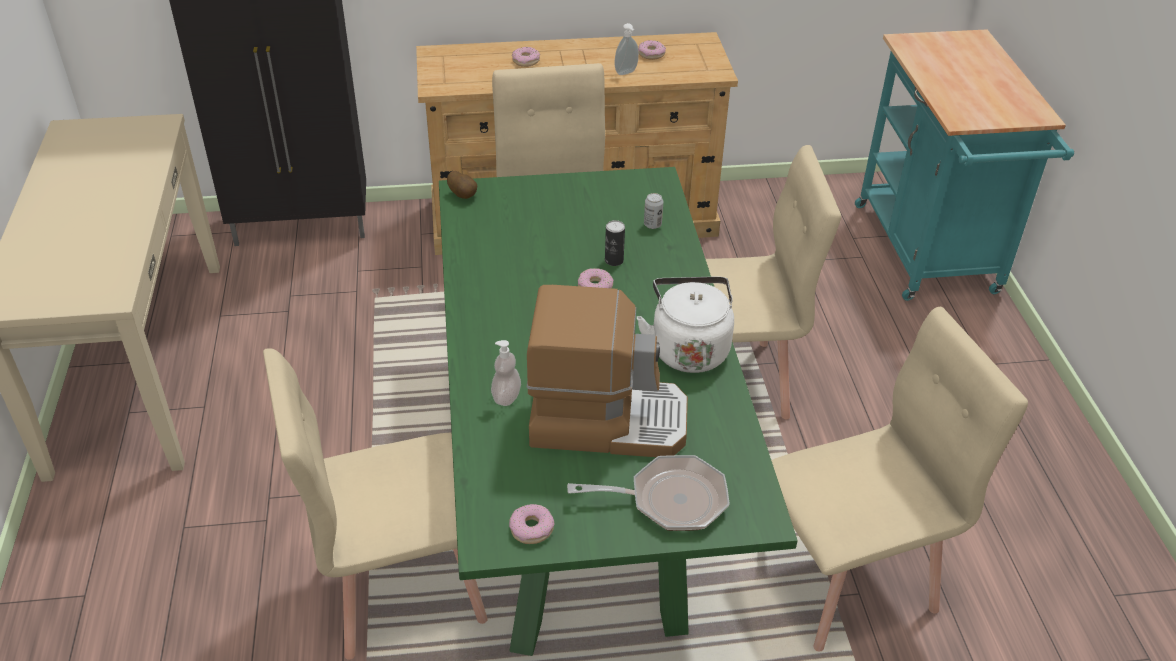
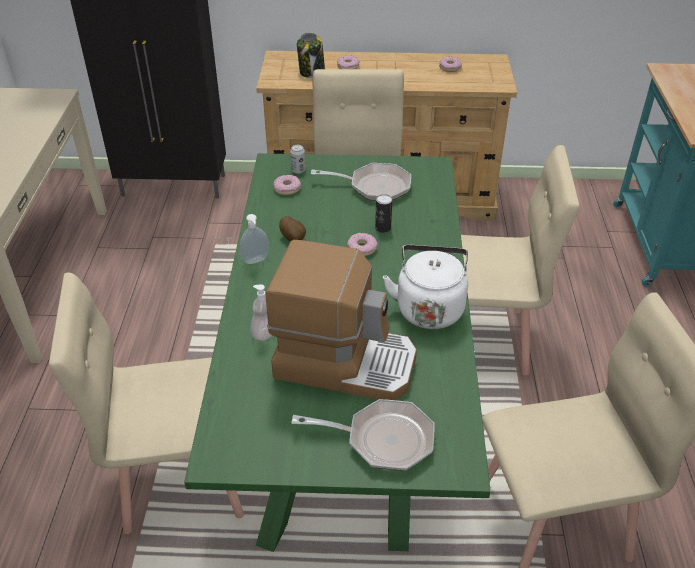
camera: 10 degrees right, 0 degrees up
(463, 195) = (274, 166): potato -> potato (293, 238)
(482, 71) = (312, 72): none -> jar
(531, 529) = (256, 451): donut -> donut (287, 189)
(592, 211) = (374, 186): none -> frying pan
(626, 73) = (426, 80): soap dispenser -> soap dispenser (256, 261)
(652, 224) = (422, 202): can -> can (298, 170)

